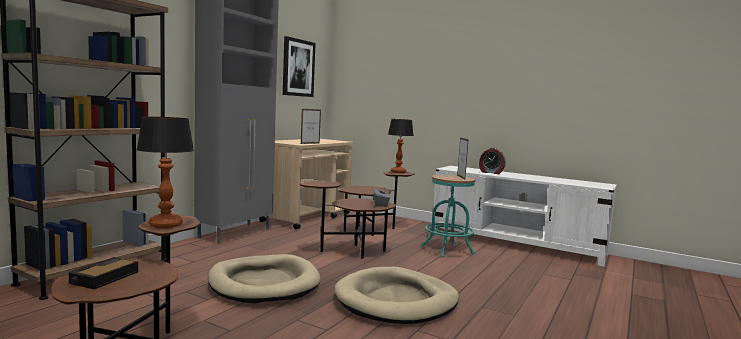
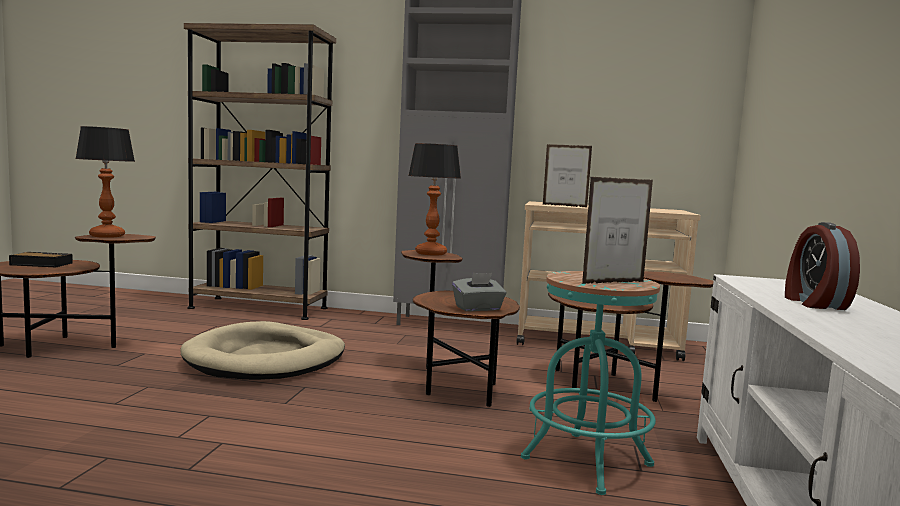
camera: 70 degrees right, 0 degrees up
(298, 68) = (633, 81): picture -> none
(396, 301) = (232, 434): beige dog bed -> none
(398, 172) = (679, 276): table lamp -> table lamp (431, 253)

